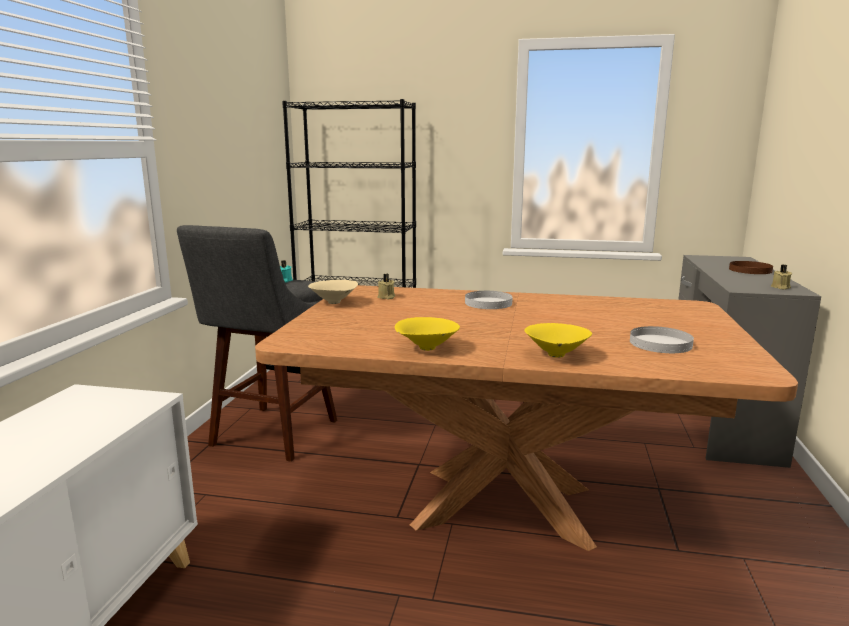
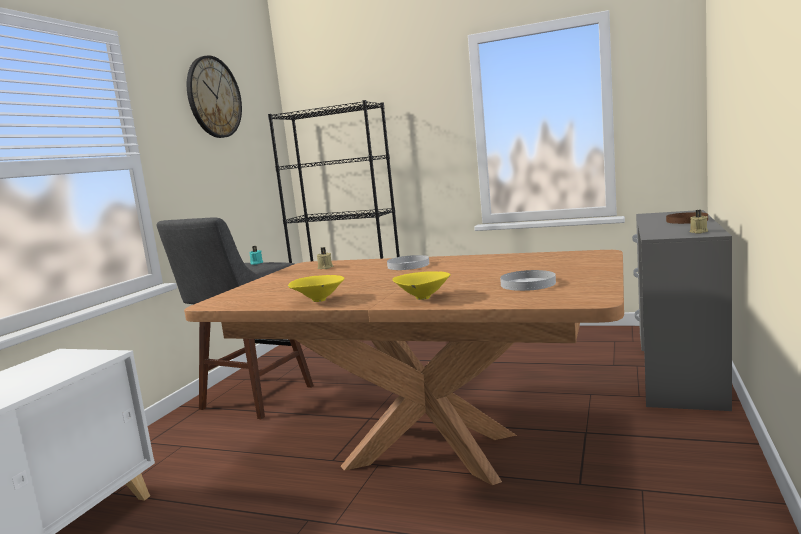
camera: 10 degrees right, 5 degrees down
(228, 75) = (214, 97): none -> wall clock
(334, 303) = (278, 275): beige bowl -> none

